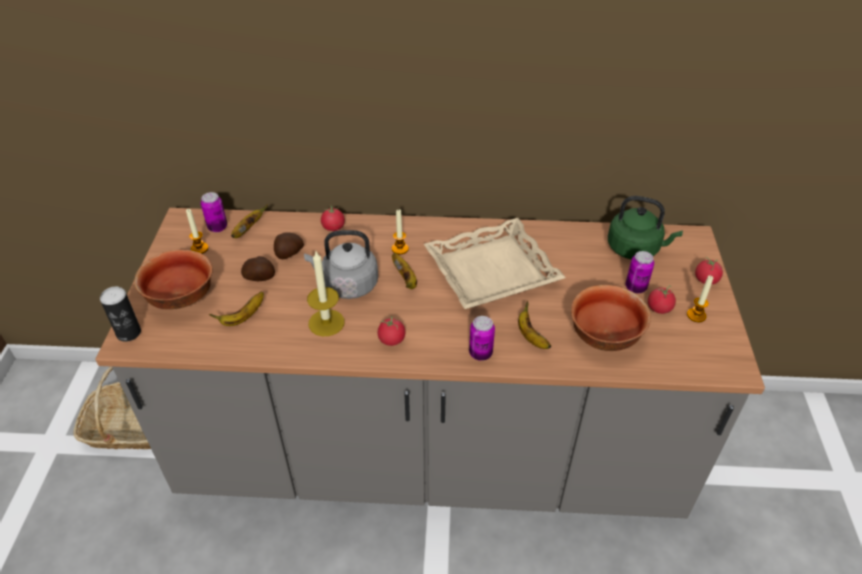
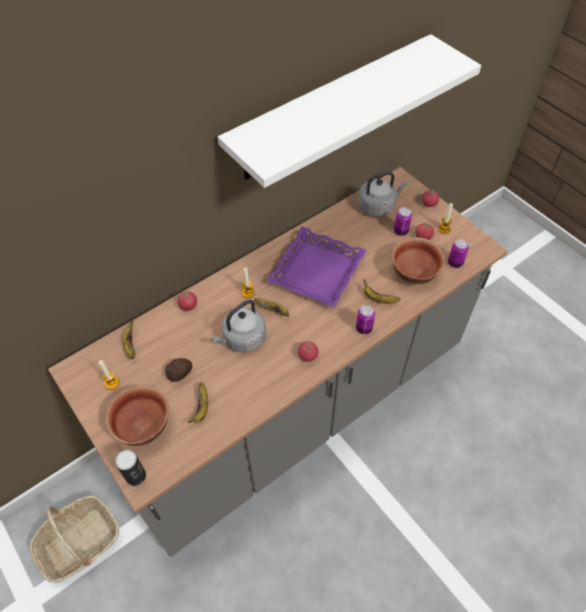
camera: 40 degrees left, 10 degrees up
(217, 227) = (105, 359): can -> can (455, 263)
(289, 254) = (180, 344): potato -> none
(326, 323) = (258, 373): candle -> none
(491, 270) = (316, 271): beige tray -> purple tray
(602, 77) = (330, 109): none -> white shelf
(635, 249) = (378, 206): green kettle -> grey kettle

